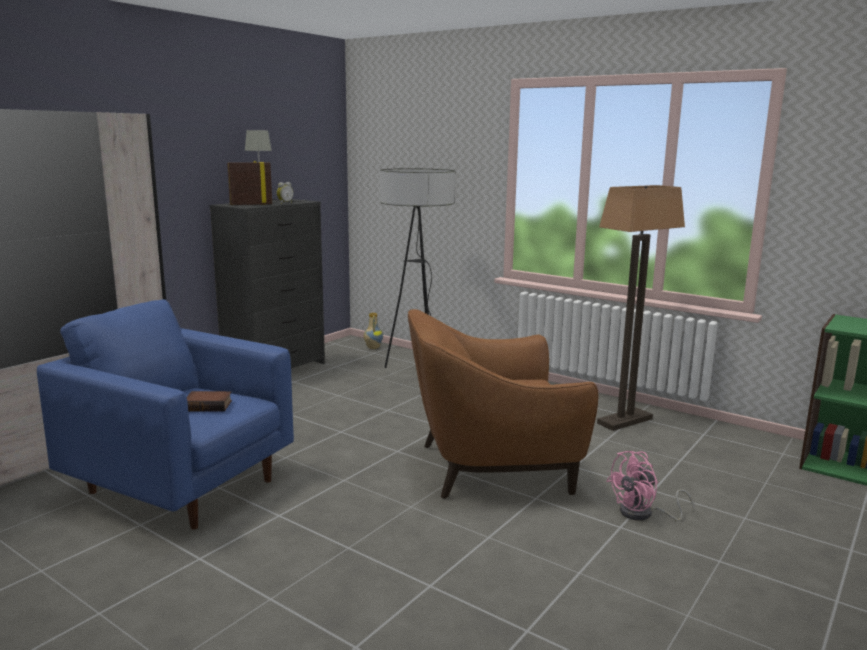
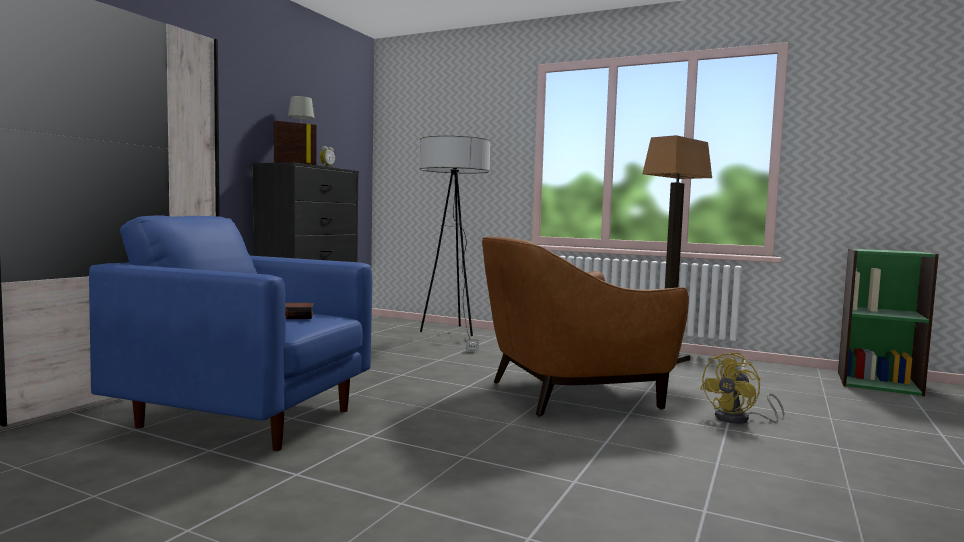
camera: 10 degrees left, 10 degrees down
(372, 348) = (398, 322): vase -> none
(643, 514) = (739, 419): pink fan -> yellow fan

